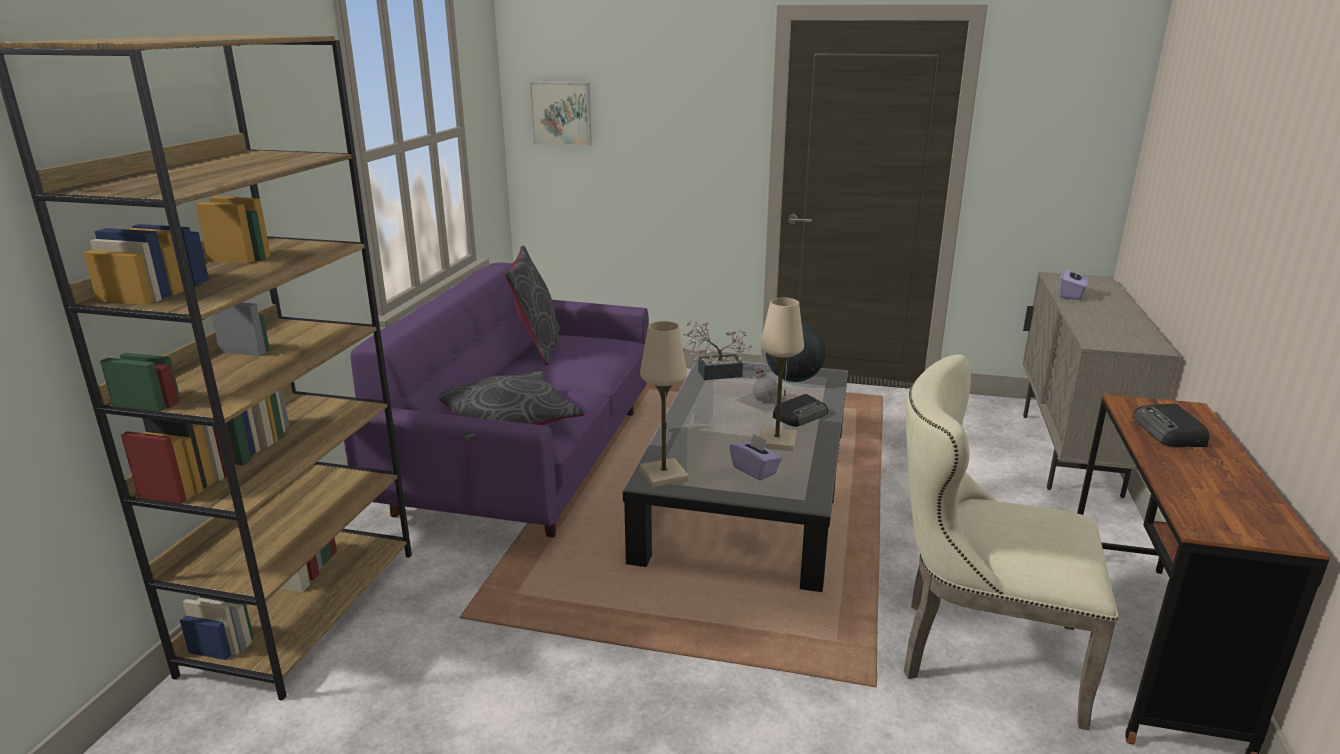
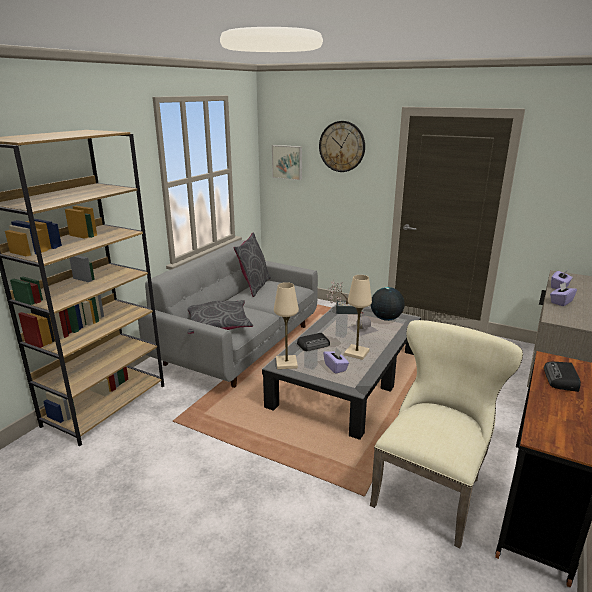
camera: 15 degrees right, 0 degrees up
(527, 459) = (240, 345): purple sofa -> grey sofa
(668, 80) = (342, 146): none -> wall clock
(801, 415) = (378, 340): radio -> radio (314, 344)
(977, 652) = (432, 489): beige chair -> beige chair turned 90 degrees clockwise
(1089, 317) = (561, 302): none -> purple tissue box

